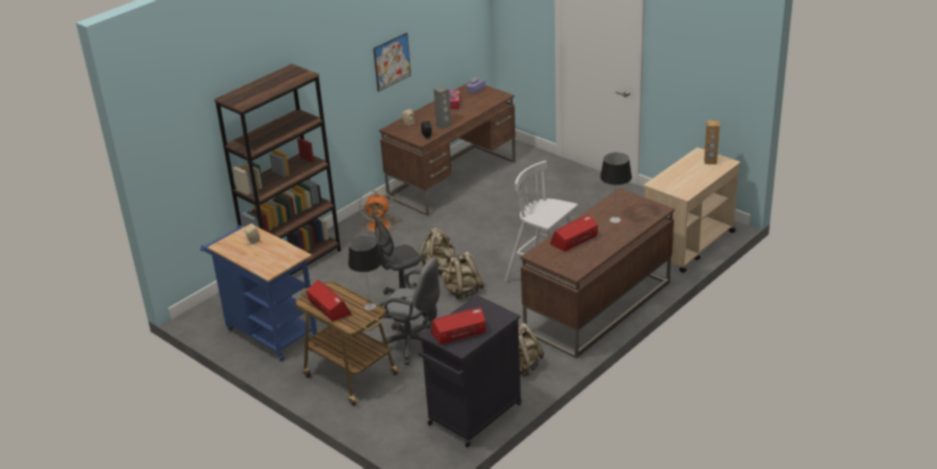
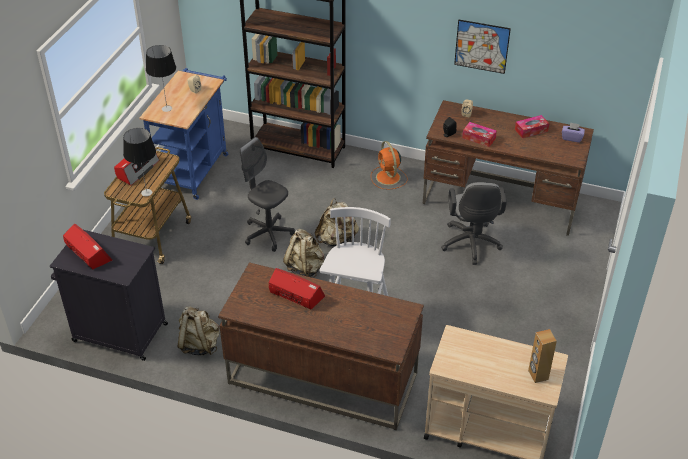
camera: 65 degrees right, 10 degrees up
(413, 345) = (207, 261): grey office chair -> grey office chair (471, 245)
(444, 125) = (478, 138): grey speaker -> tissue box
(614, 220) = (351, 316): table lamp -> table lamp (166, 108)

